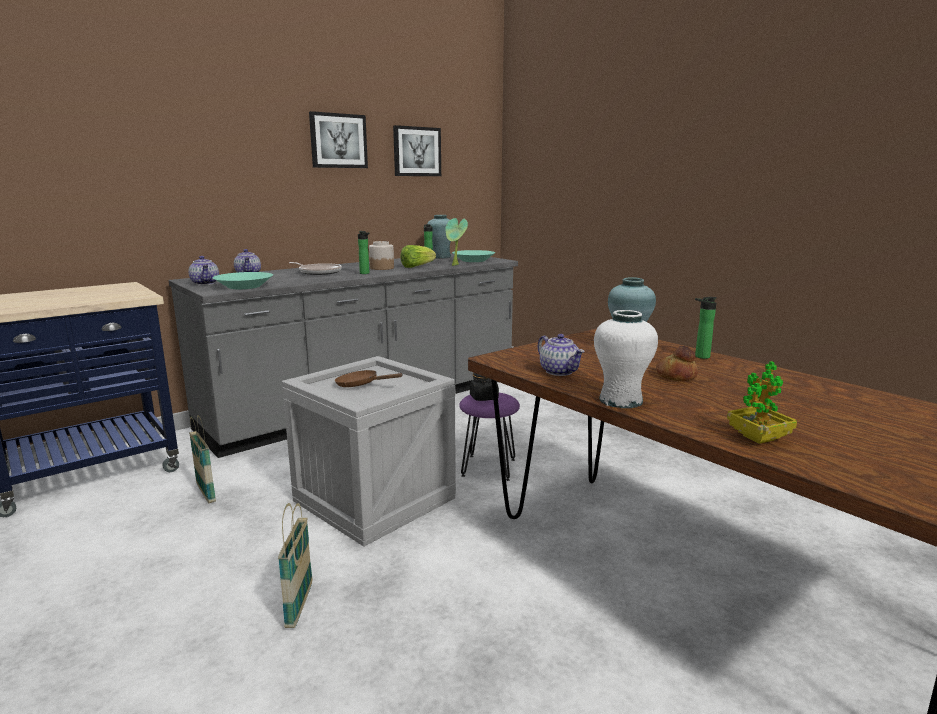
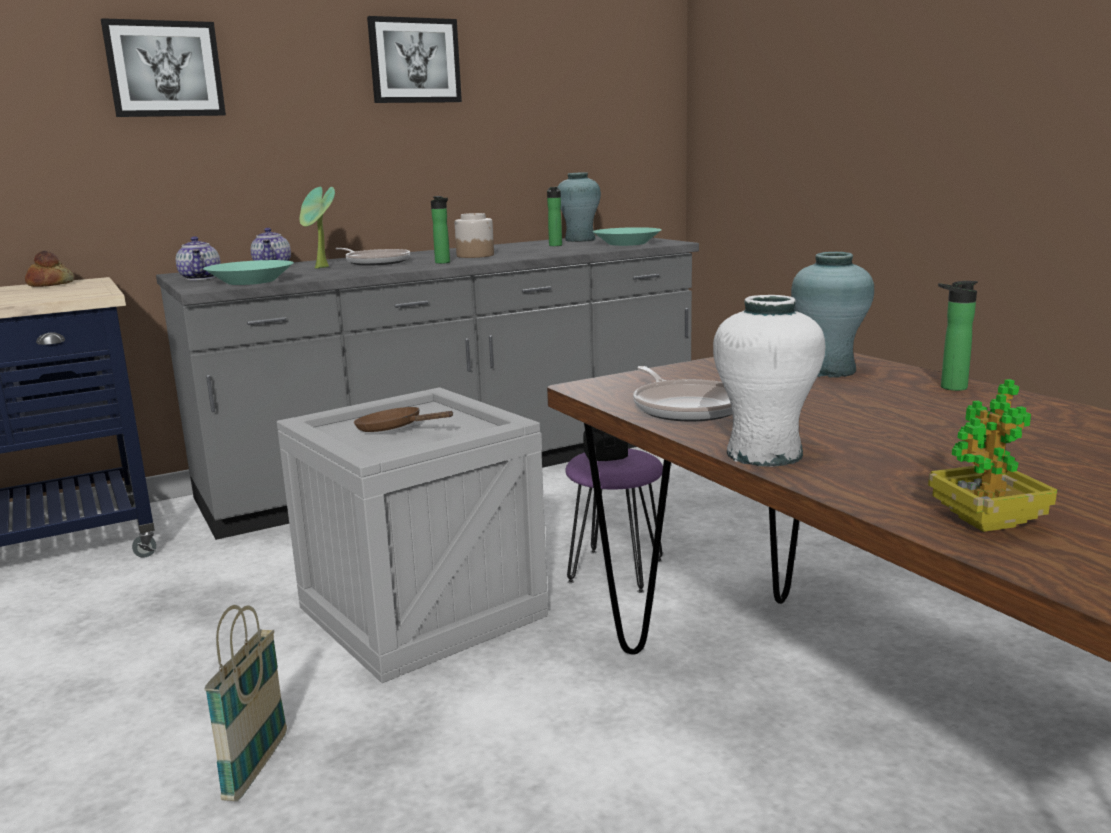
camera: 10 degrees right, 0 degrees up
(206, 493) = (181, 589): basket -> none
(416, 151) = (542, 74): picture -> picture (164, 69)
(417, 267) = (530, 253): lettuce -> none
(455, 265) = (593, 250): potted plant -> potted plant (322, 268)
(560, 371) = (686, 408): teapot -> frying pan
(675, 376) = (886, 417): bread -> bread (50, 284)

